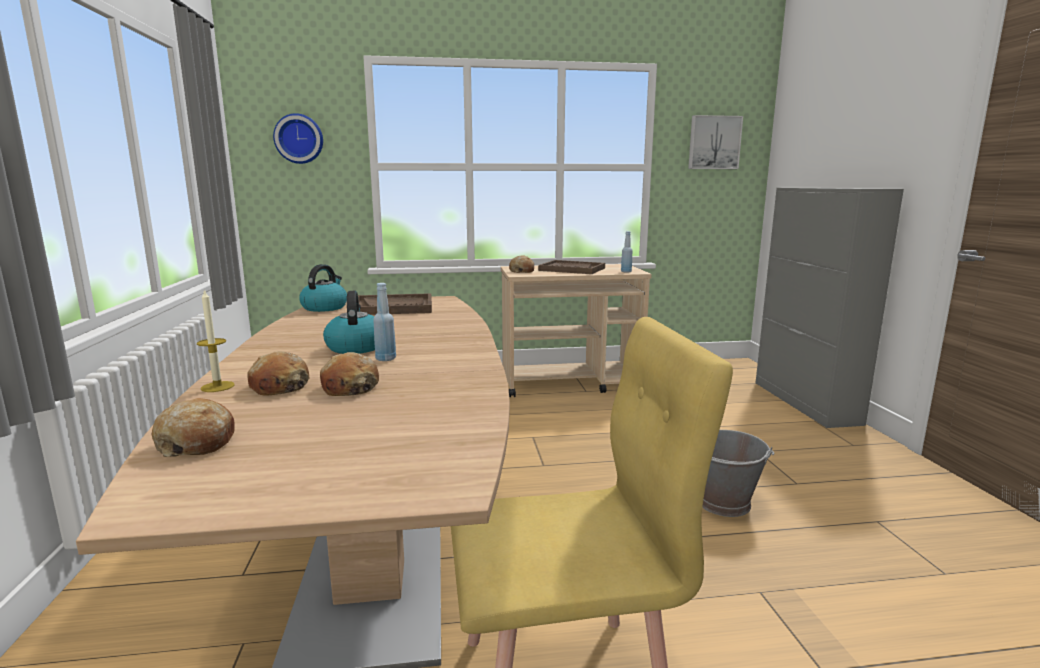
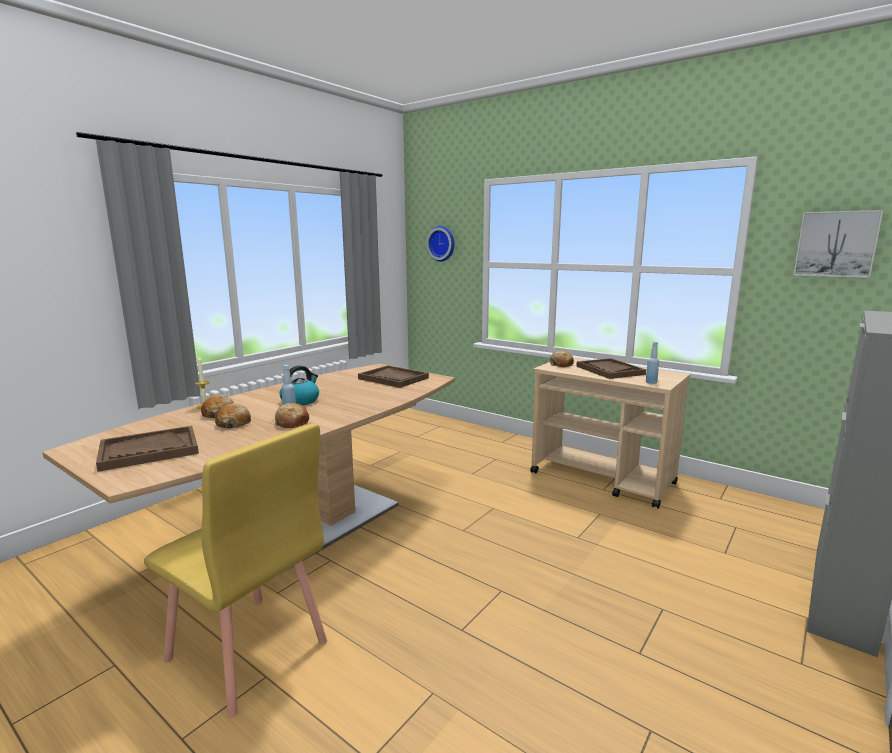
camera: 45 degrees right, 0 degrees up
(197, 442) = (137, 430): bread -> bread (292, 423)
(325, 307) = (364, 370): kettle -> none
(333, 451) = (149, 450): none -> brown tray
(724, 503) = (536, 626): grey bucket -> none

